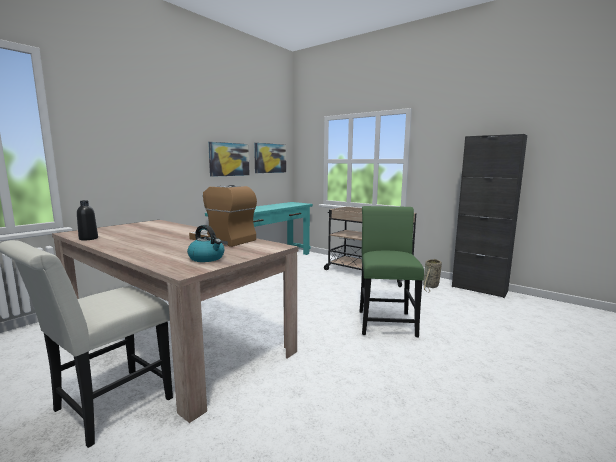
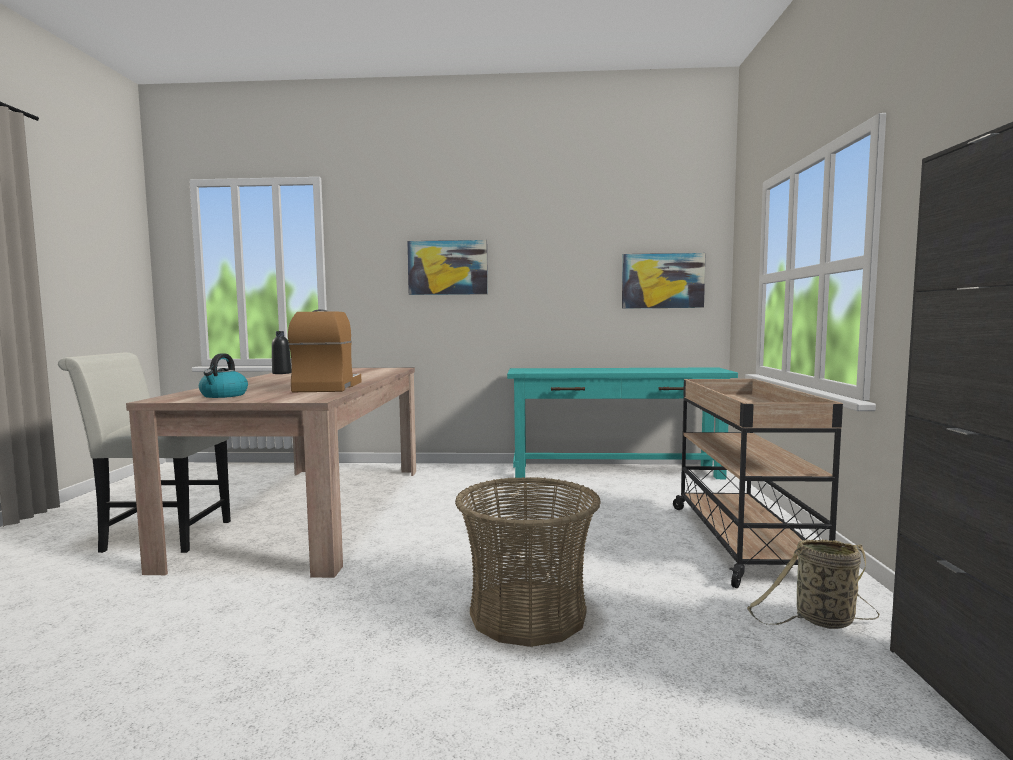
camera: 55 degrees right, 5 degrees down
(229, 159) = (564, 285): picture -> picture (448, 267)
(385, 321) = (528, 613): green chair -> basket

